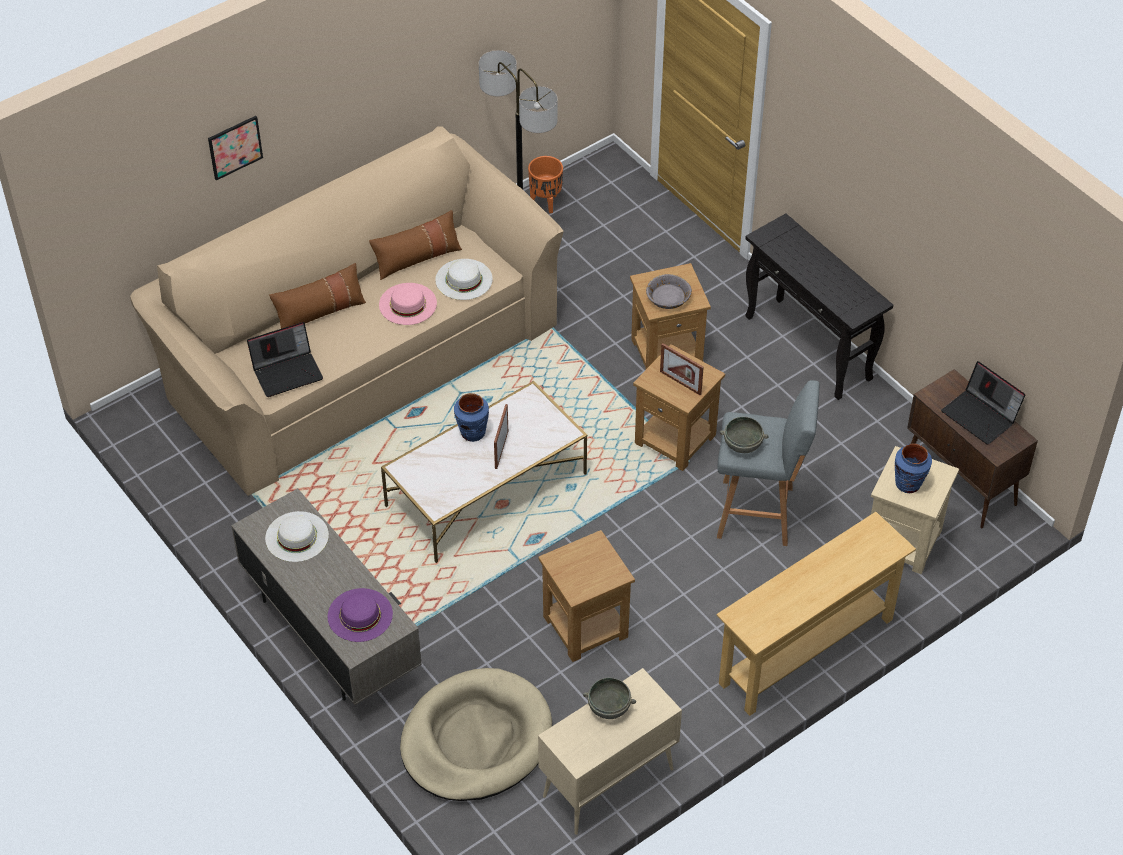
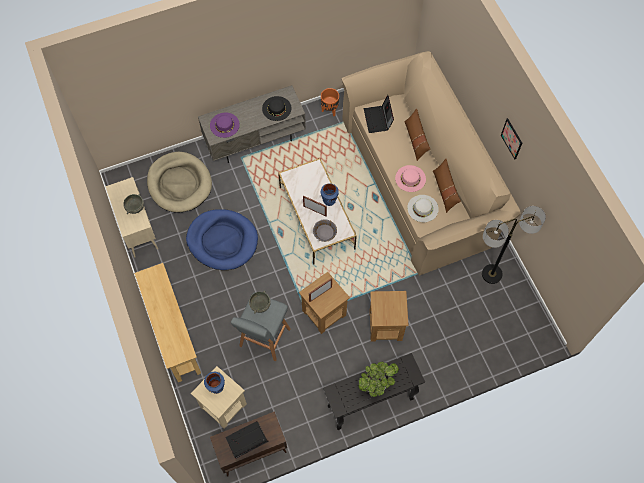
camera: 105 degrees right, 15 degrees up
(235, 147) = (472, 68): picture -> picture (512, 138)
(296, 536) = (276, 108): white hat -> black hat
(546, 203) = (516, 293): orange planter -> orange planter (329, 110)
(584, 627) = (222, 241): brown side table -> blue dog bed
(668, 298) = (383, 305): grey bowl -> grey bowl (325, 233)
(815, 267) = (376, 384): none -> potted plant

